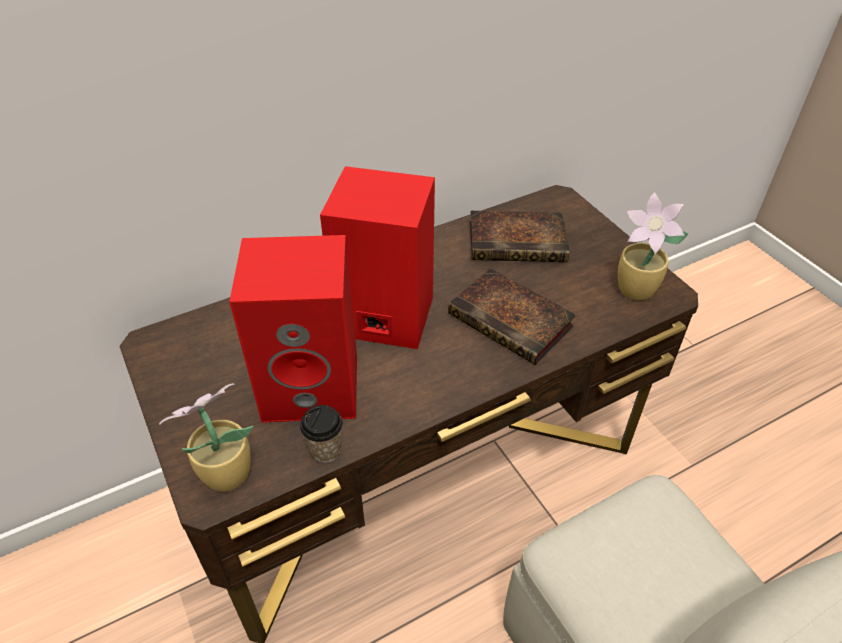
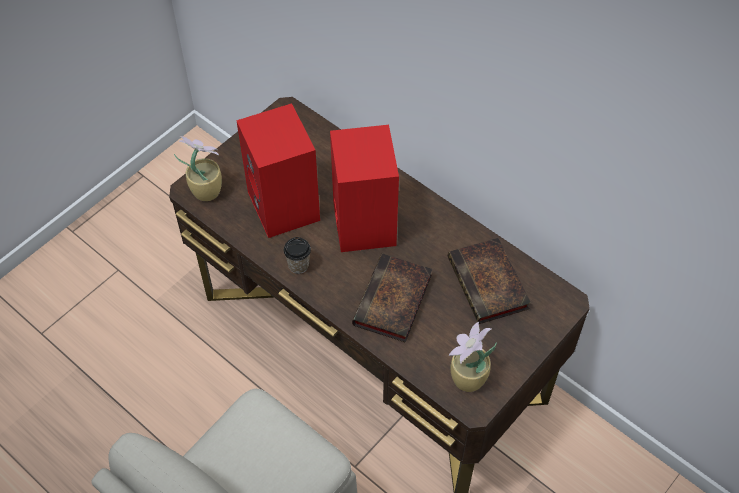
camera: 70 degrees right, 10 degrees up
(325, 449) = (239, 231): cup -> cup (298, 265)

